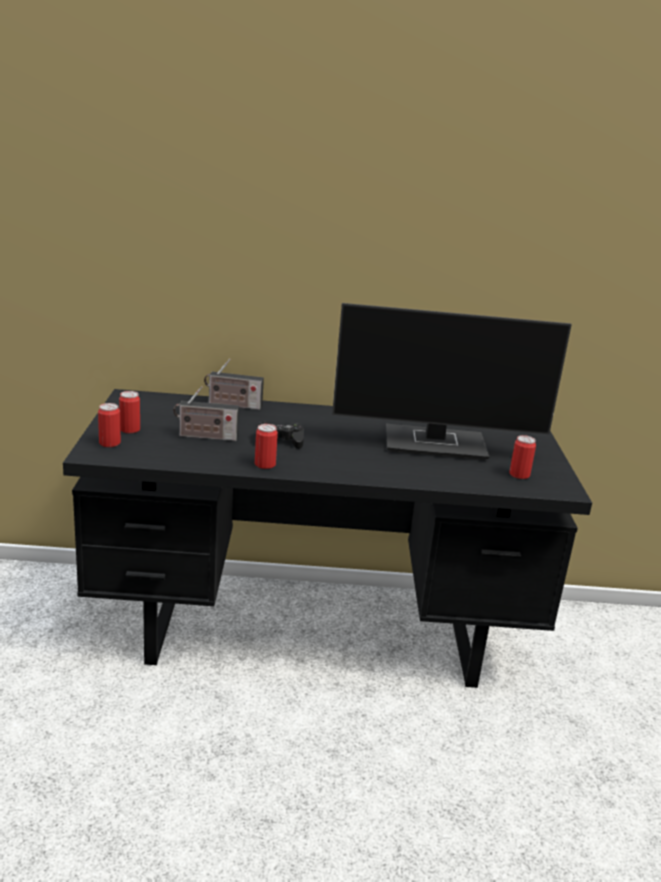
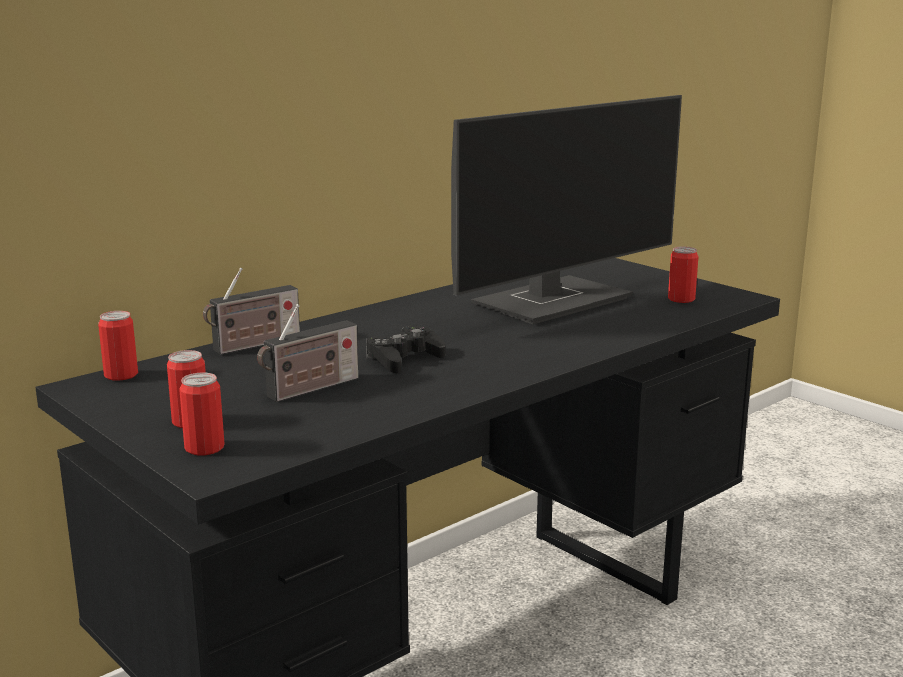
camera: 40 degrees left, 5 degrees down
(265, 464) = (451, 387): can -> can (121, 375)

